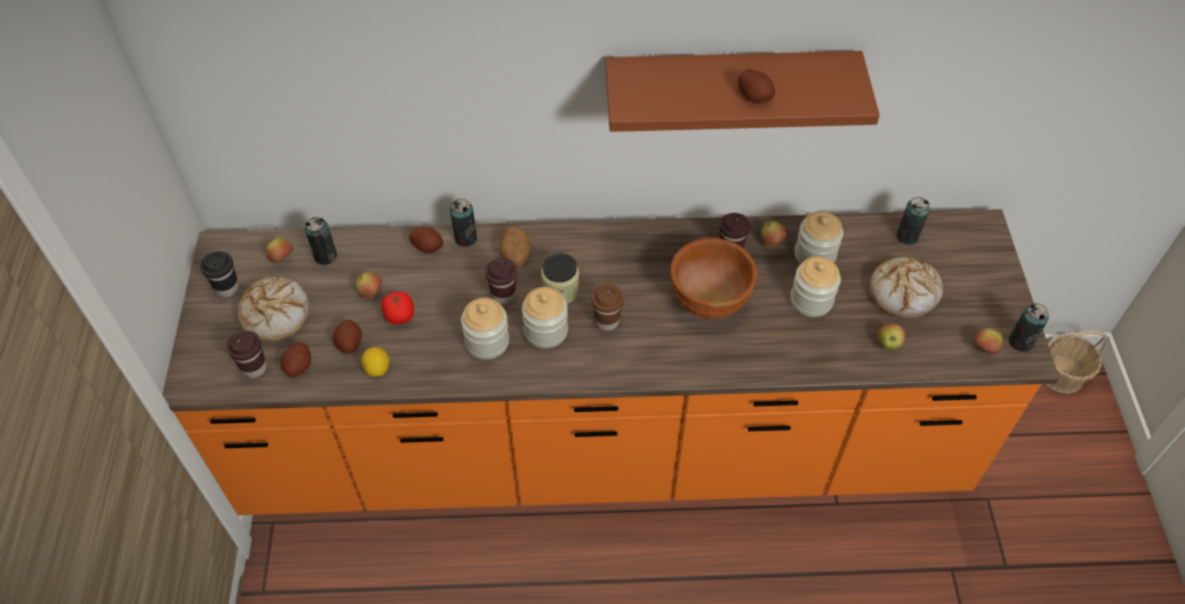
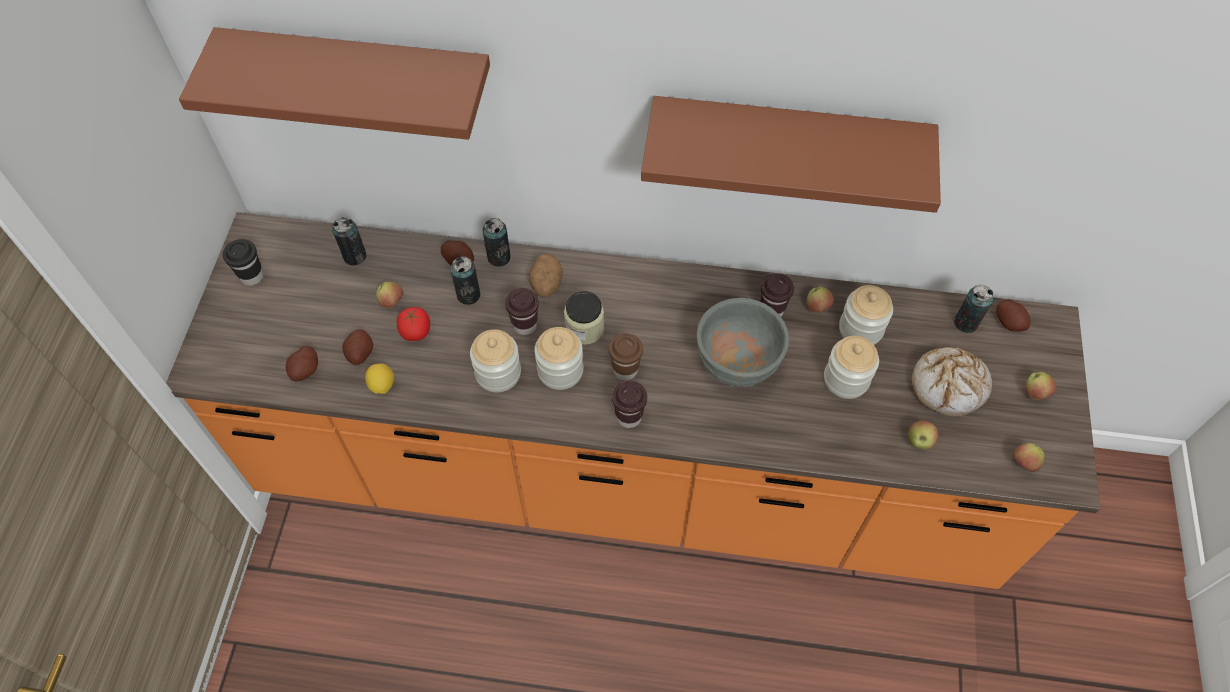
camera: 10 degrees right, 5 degrees up
(254, 368) = (262, 365): brown cup -> brown cup (629, 417)
(275, 314) = (293, 311): bread -> none
(282, 259) = (311, 252): apple -> apple (1035, 393)
(327, 74) = (360, 76): none -> brown shelf
(709, 300) = (738, 362): brown bowl -> grey bowl
(755, 96) = (806, 162): potato -> potato (1009, 322)
(1020, 342) = (1065, 461): can -> can (468, 295)
(1062, 375) = (1122, 477): basket -> none

